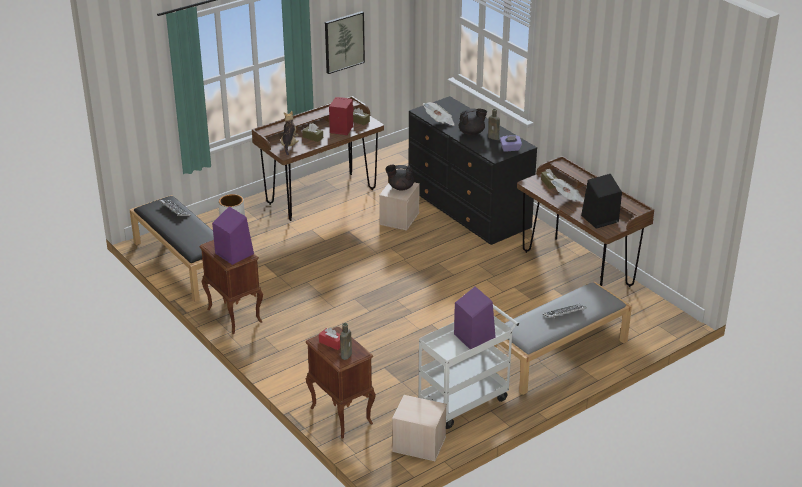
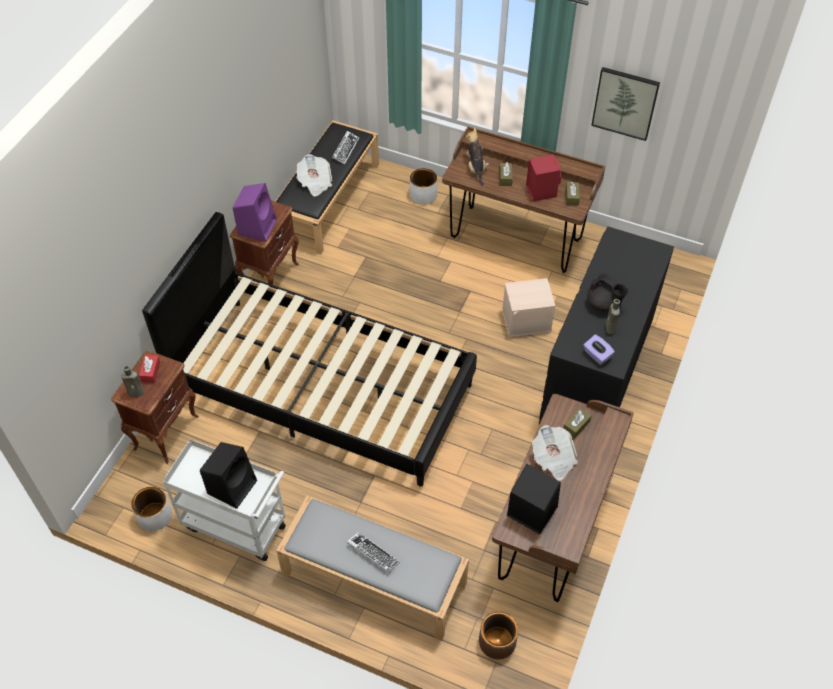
camera: 60 degrees right, 20 degrees up
(289, 145) = (475, 168): plush toy -> plush toy turned 75 degrees counterclockwise
(371, 325) = (322, 387): none -> black bed
(400, 187) = (533, 293): black teapot -> none
(418, 444) = (154, 516): beige storage box -> white planter
(439, 121) = (604, 263): newspaper -> newspaper (315, 182)
(473, 337) = (232, 486): purple speaker -> black speaker
(644, 319) = (497, 642): none -> brown planter

